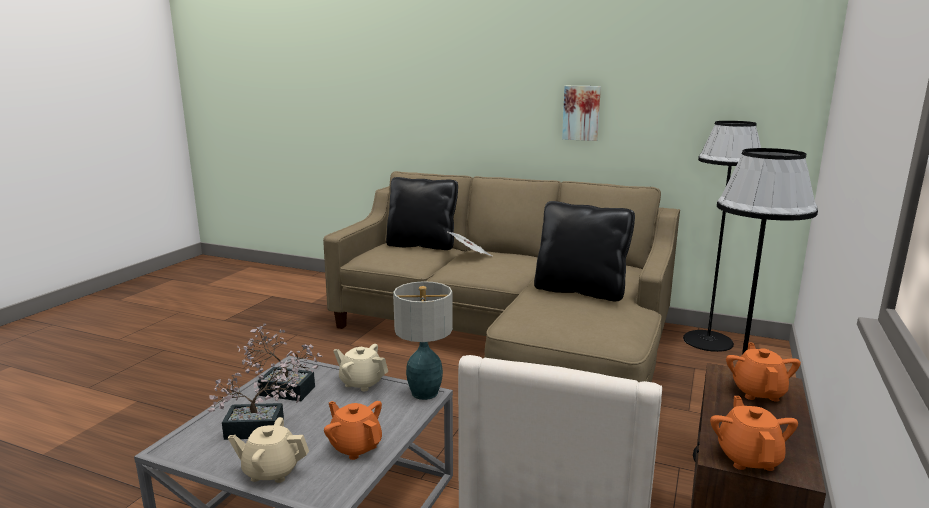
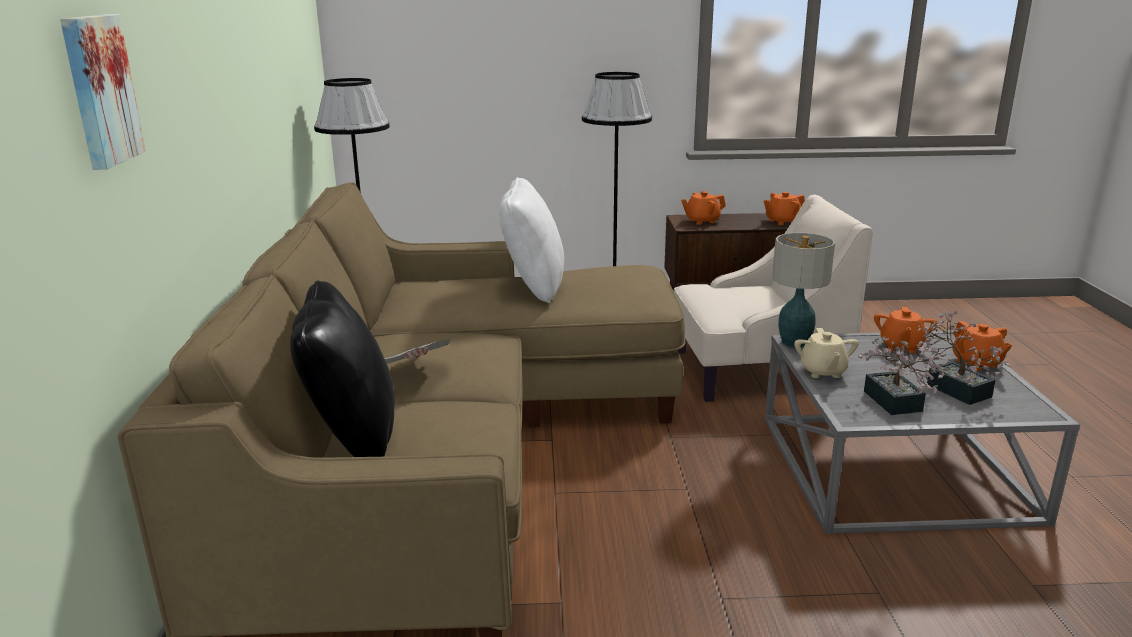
camera: 115 degrees left, 5 degrees up
(271, 471) = (976, 363): beige teapot -> orange teapot
(580, 291) = (533, 287): black pillow -> white pillow
(581, 113) = (244, 107): picture -> picture (99, 90)

